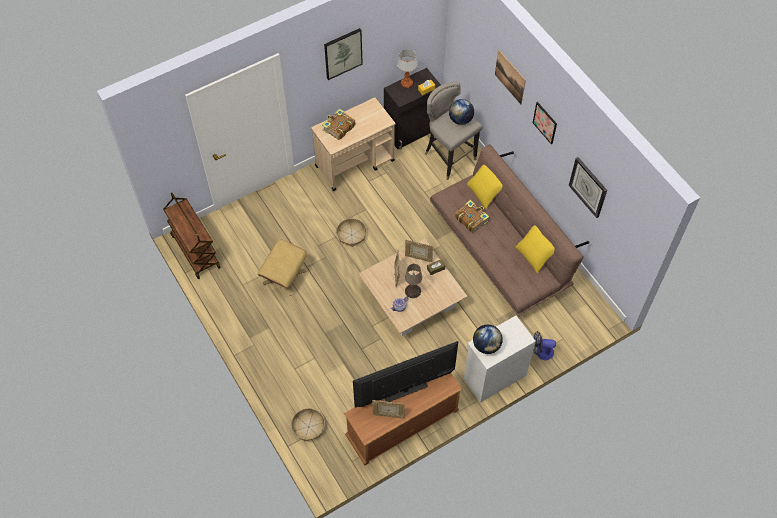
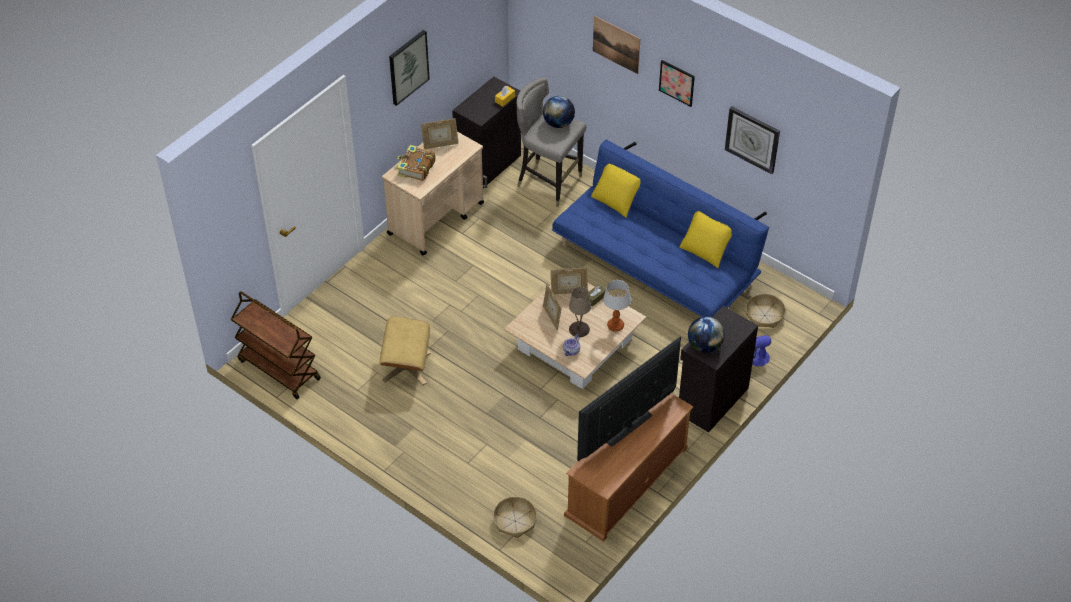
camera: 20 degrees left, 10 degrees down
(351, 235) = (468, 297): basket -> basket (764, 315)
(388, 415) = (620, 459): picture frame -> picture frame (440, 145)
(407, 83) = (478, 99): table lamp -> table lamp (615, 326)
(471, 219) = (614, 231): book -> none
(494, 376) = (711, 400): white cabinet -> black cabinet
(500, 250) = (655, 265): brown sofa -> blue sofa

